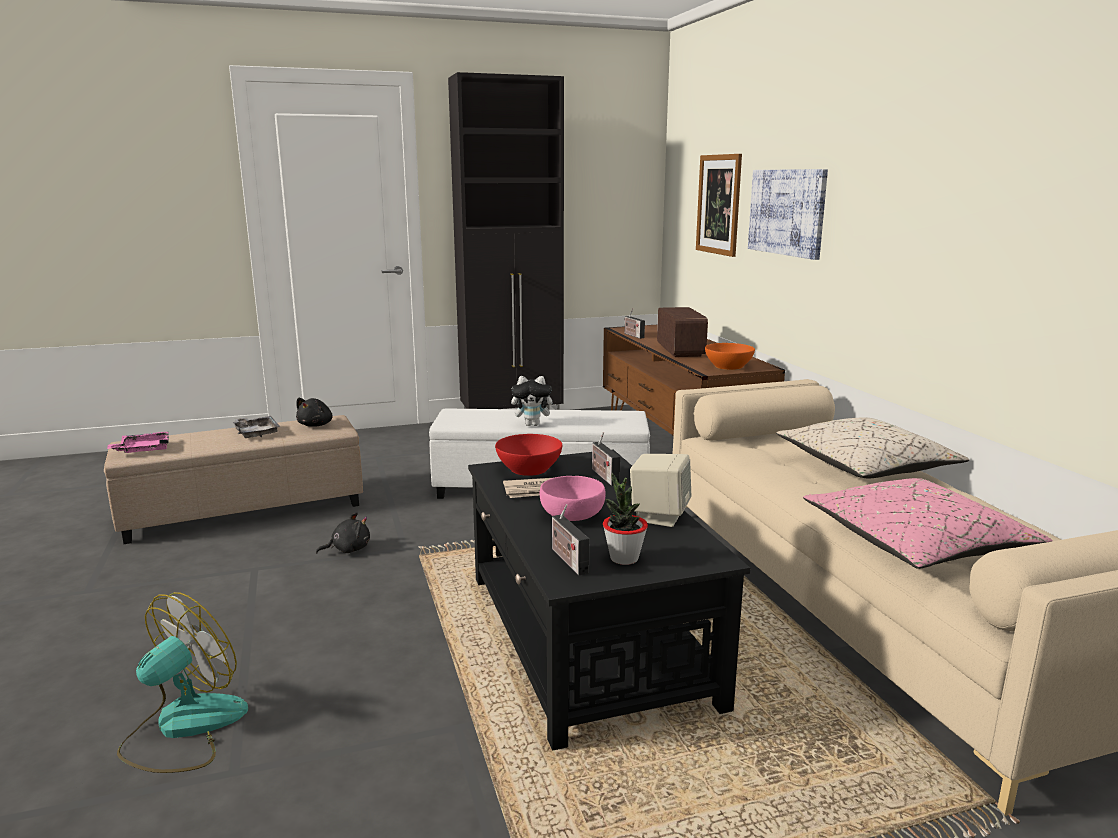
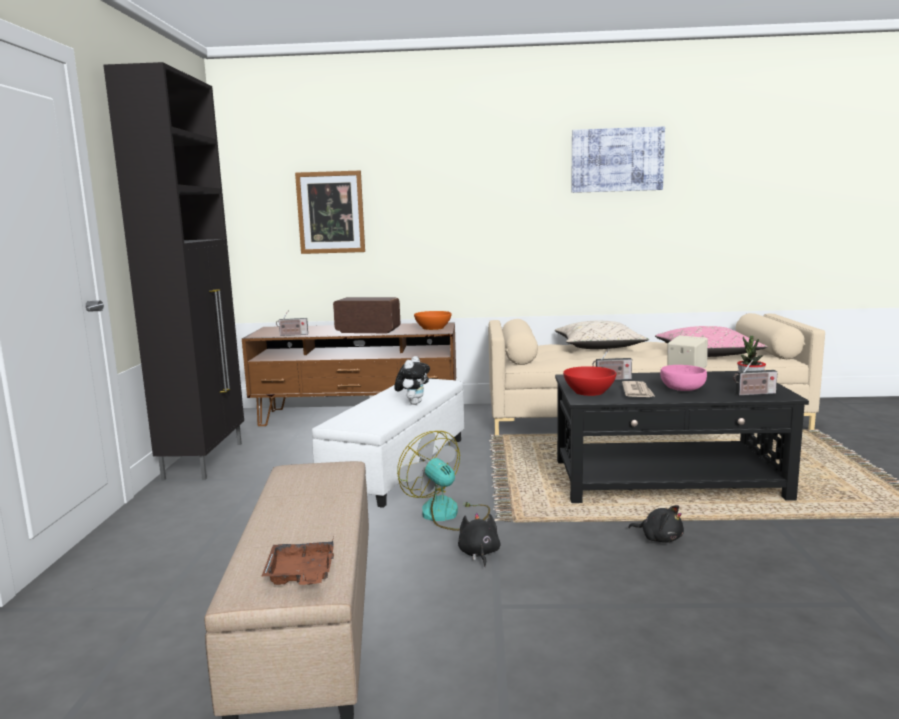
camera: 70 degrees left, 5 degrees down
(143, 450) = (301, 575): pink tray -> brown tray
(183, 728) = (805, 631): fan -> fan (447, 514)
(256, 433) = (304, 505): grey tray -> none
(316, 425) = (310, 476): black plush toy -> black plush toy (659, 538)
(787, 212) = (432, 211): picture -> picture (617, 160)

